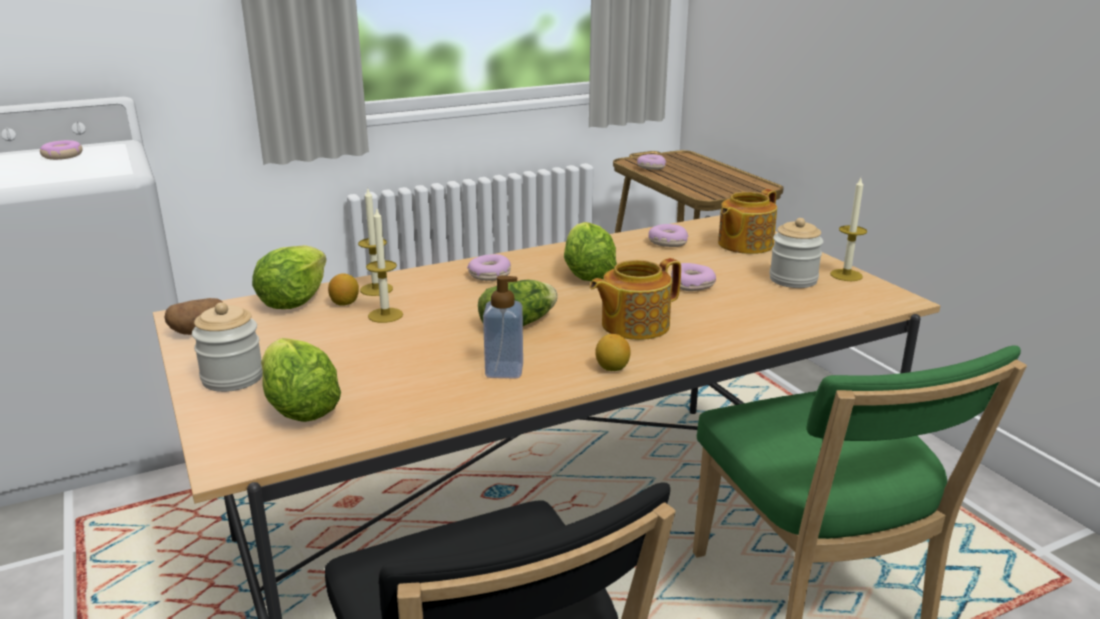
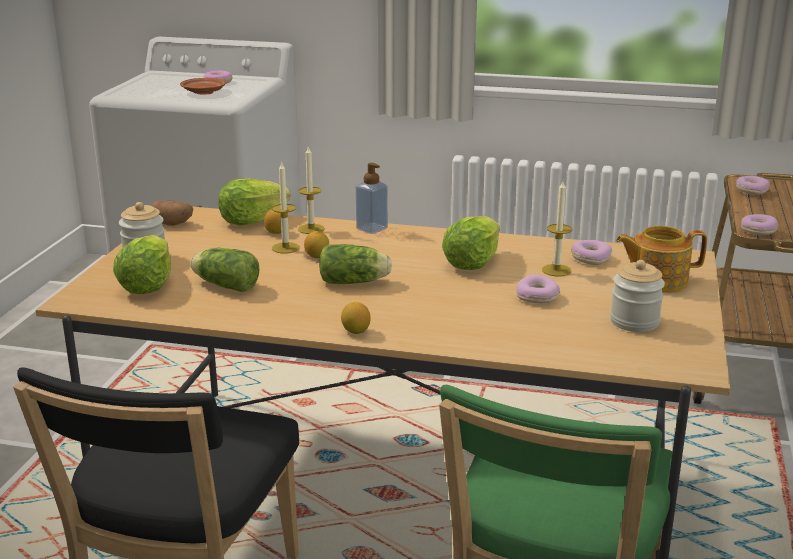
camera: 40 degrees right, 0 degrees up
(66, 169) = (203, 92): none -> brown plate
(392, 374) = (224, 285): none -> lettuce
(435, 313) = (317, 256): none -> lemon
(489, 275) = (401, 242): donut -> donut (758, 230)
(504, 371) = (288, 307): soap dispenser -> soap dispenser (372, 229)
(633, 325) = (429, 309): teapot -> none
(846, 275) = (695, 334): candle -> candle (556, 270)

